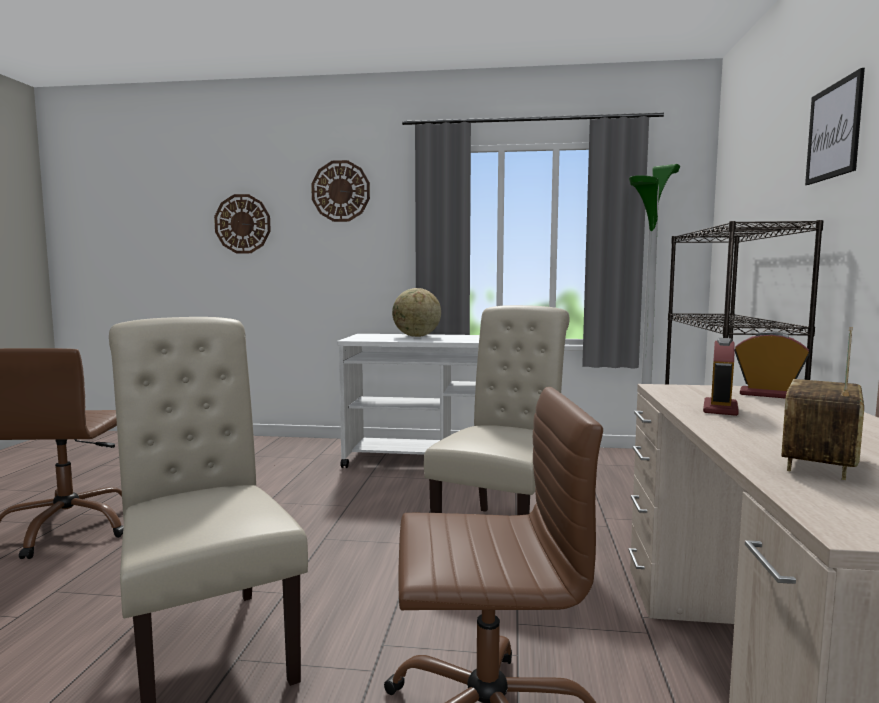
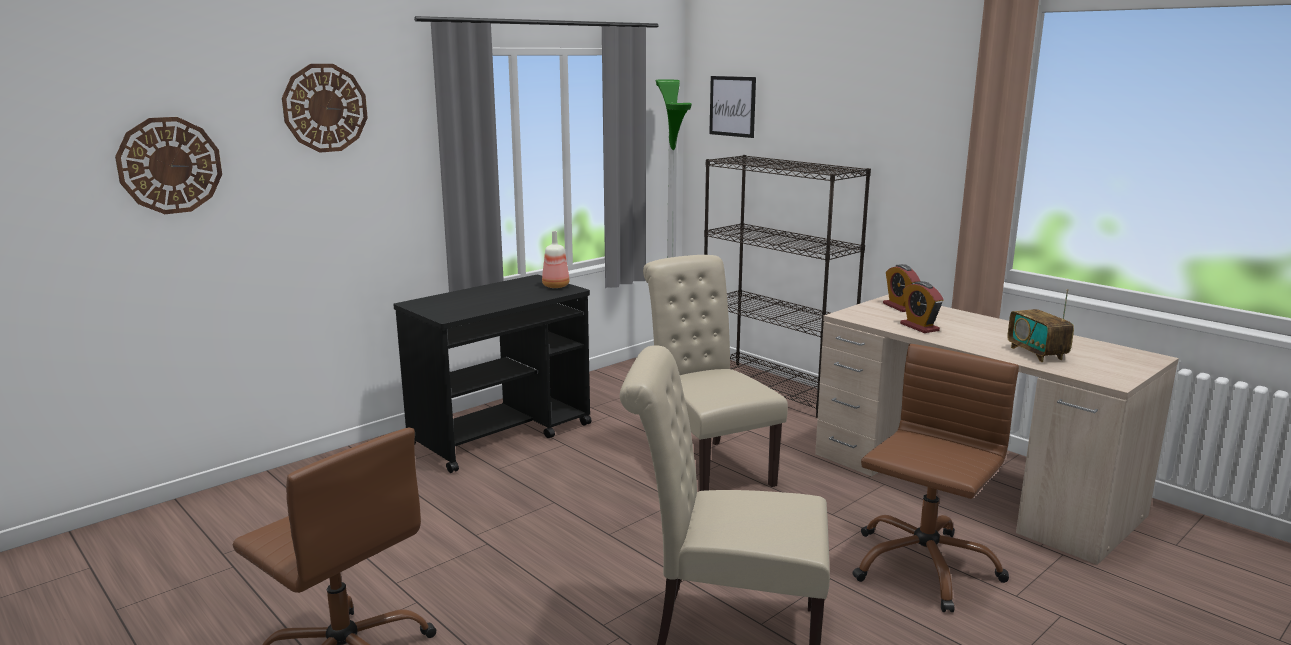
camera: 50 degrees left, 10 degrees up
(416, 336) = (485, 294): globe -> none
(420, 460) = (502, 434): white cart -> black cart
(475, 339) = (556, 286): none -> bottle
(768, 394) = (900, 307): alarm clock -> alarm clock turned 90 degrees counterclockwise
(834, 131) = (874, 103): picture -> picture (732, 106)

